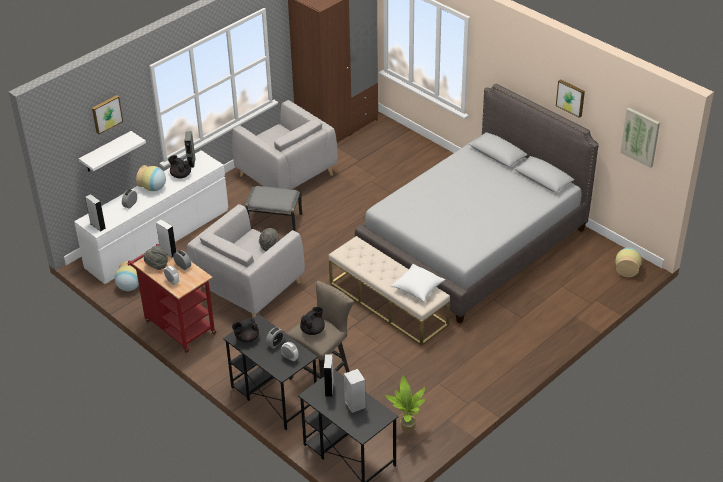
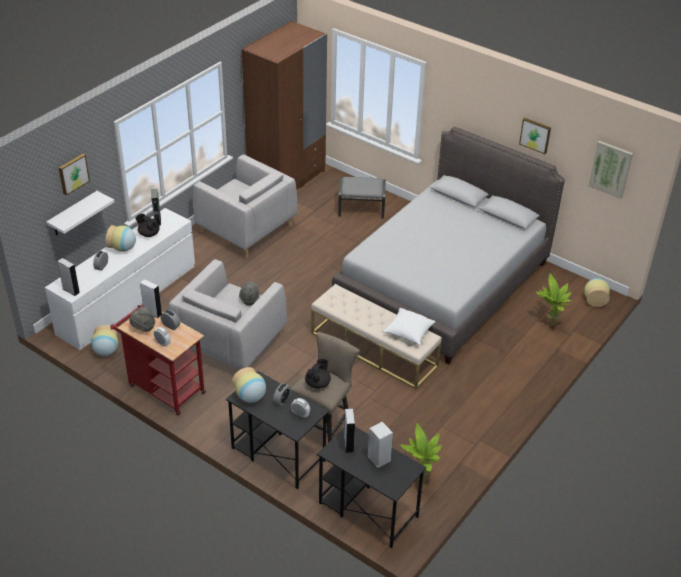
camera: 10 degrees left, 0 degrees up
(246, 338) = (250, 397): black teapot -> vase
(275, 221) = (244, 274): grey ottoman -> grey ottoman (361, 209)
(573, 290) = (550, 323): none -> potted plant

